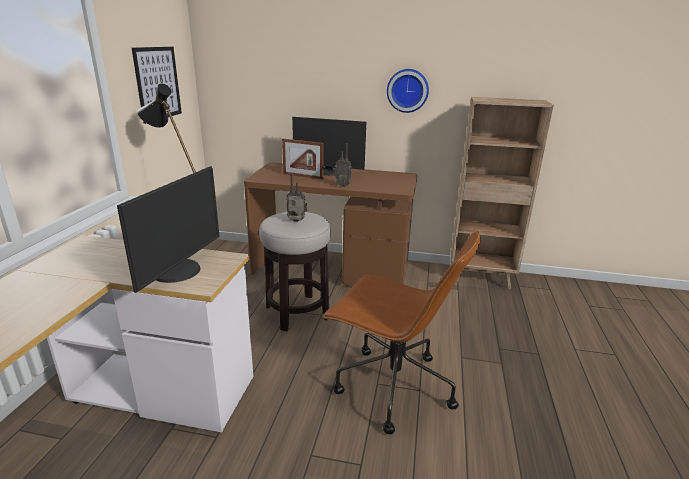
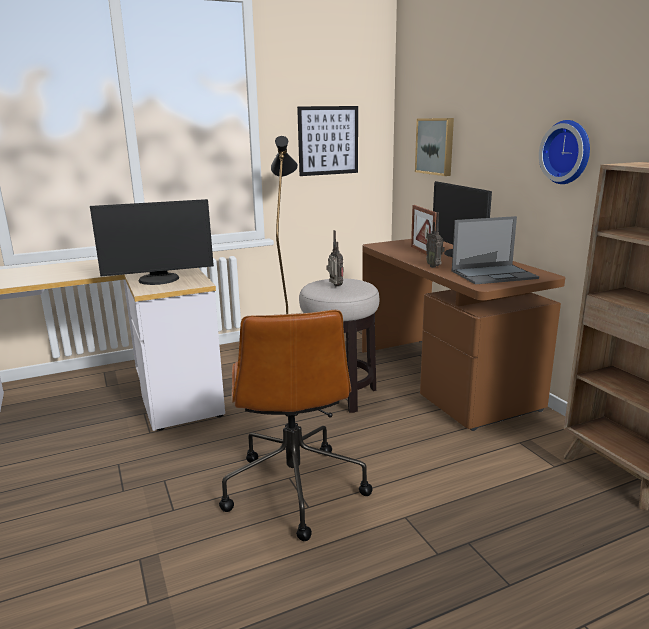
camera: 55 degrees right, 5 degrees down
(263, 85) = (436, 146): none -> picture
(386, 181) = (494, 274): none -> laptop

